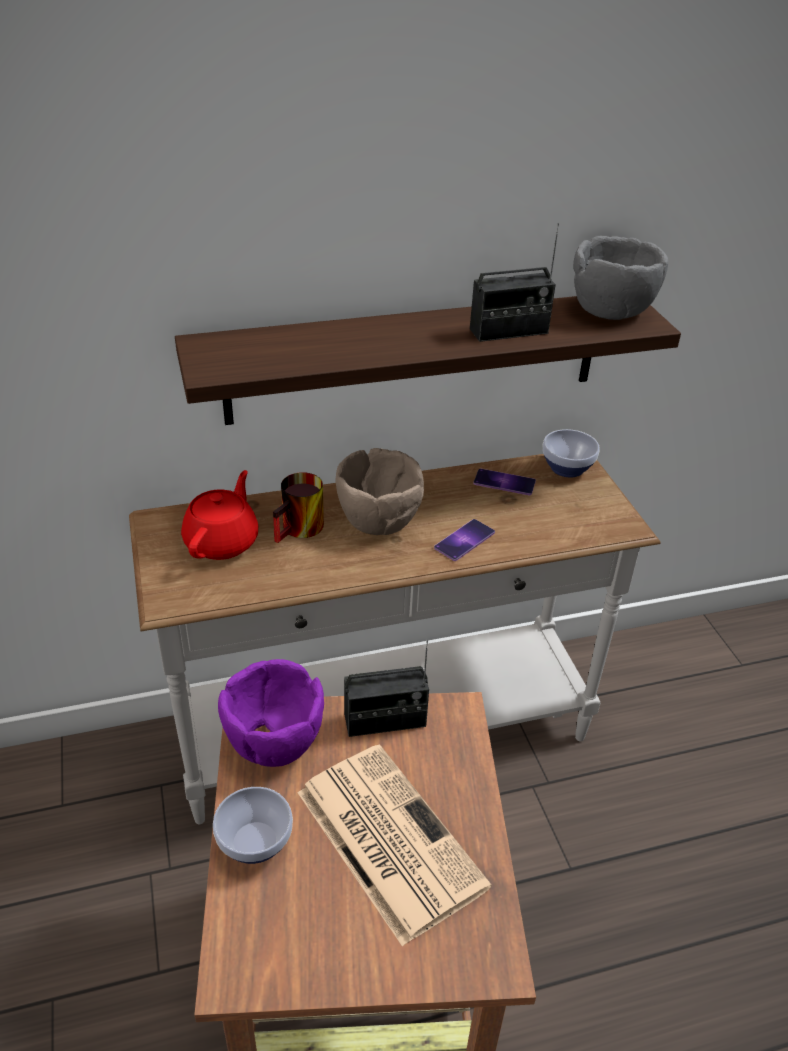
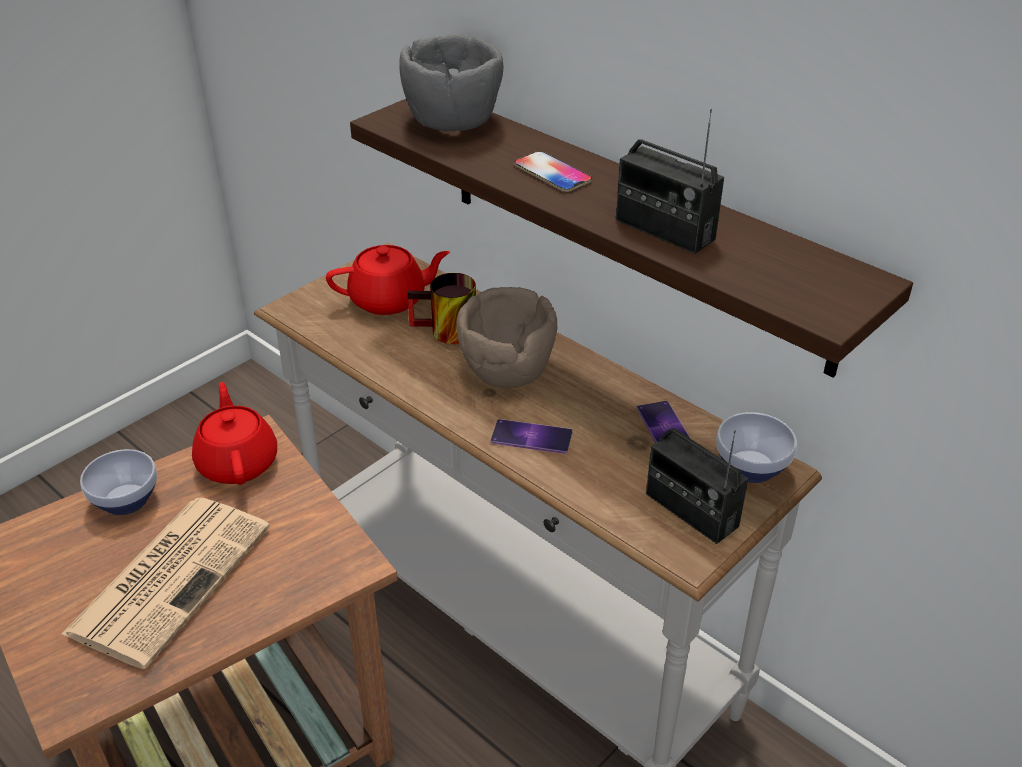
camera: 60 degrees right, 0 degrees up
(273, 742) = (238, 462): purple bowl -> red teapot
(385, 720) = (309, 519): radio -> radio (691, 510)
(387, 339) = (552, 173): none -> phone
(612, 309) = (825, 279): grey bowl -> grey bowl (454, 122)

